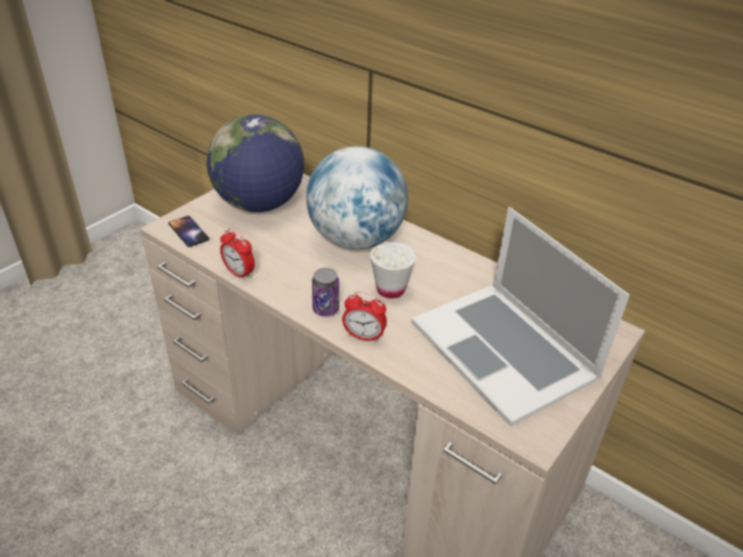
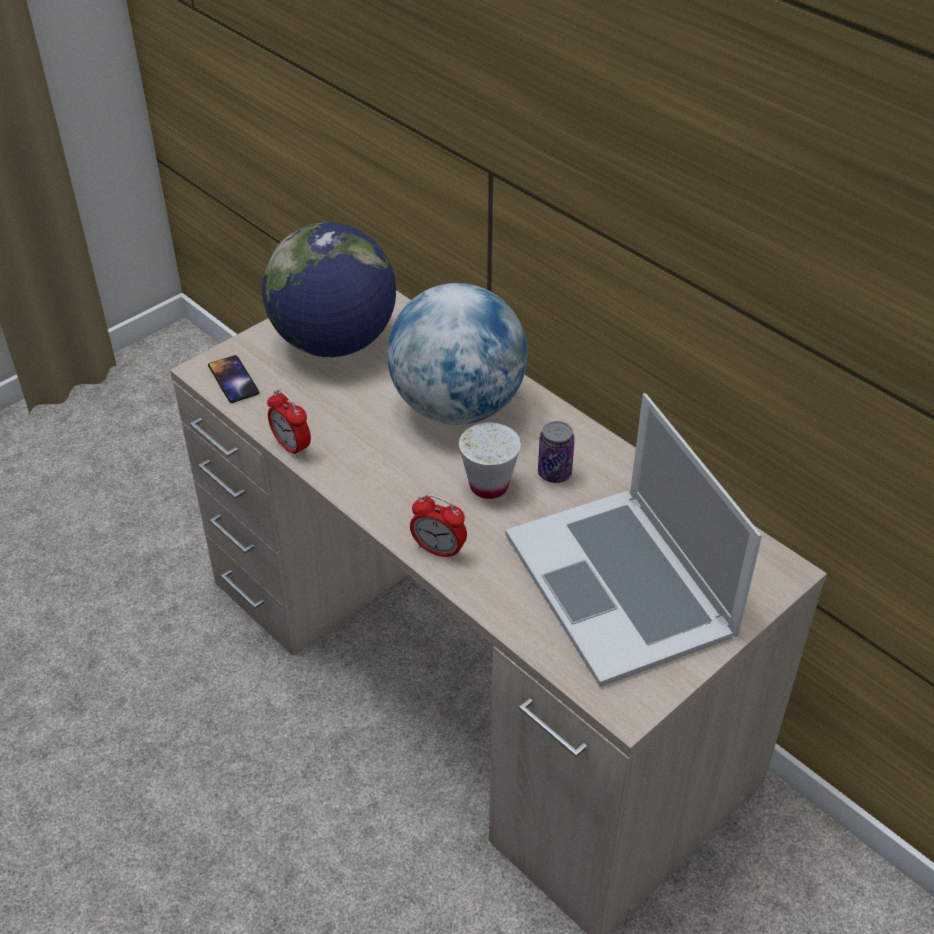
camera: 10 degrees right, 5 degrees up
(325, 309) = (396, 508): can -> can (554, 473)

